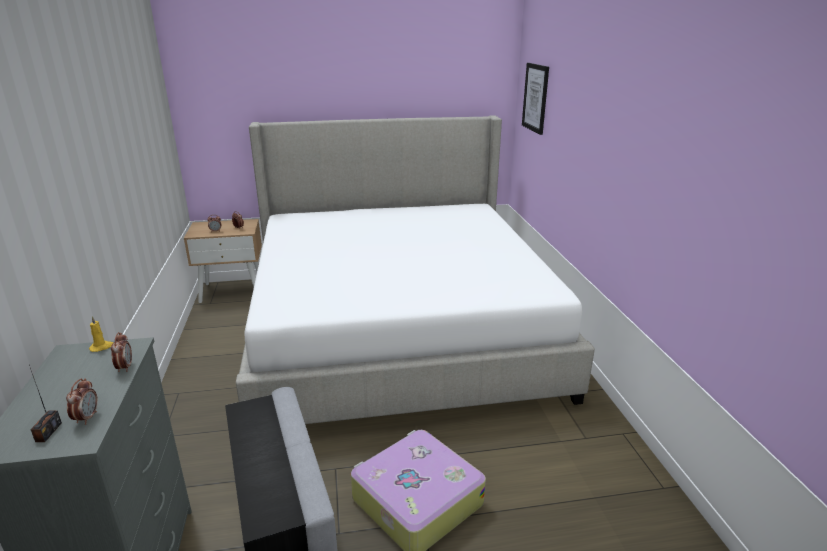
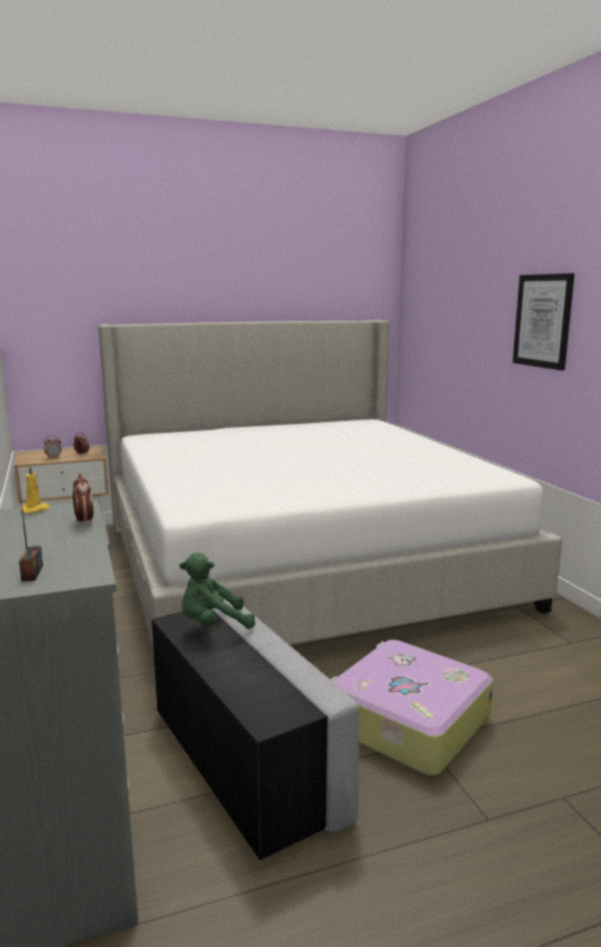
camera: 10 degrees left, 10 degrees down
(87, 418) = (74, 559): alarm clock -> none
(263, 419) = (213, 625): none -> green plush toy
(535, 98) = (430, 293): picture -> picture (543, 321)

